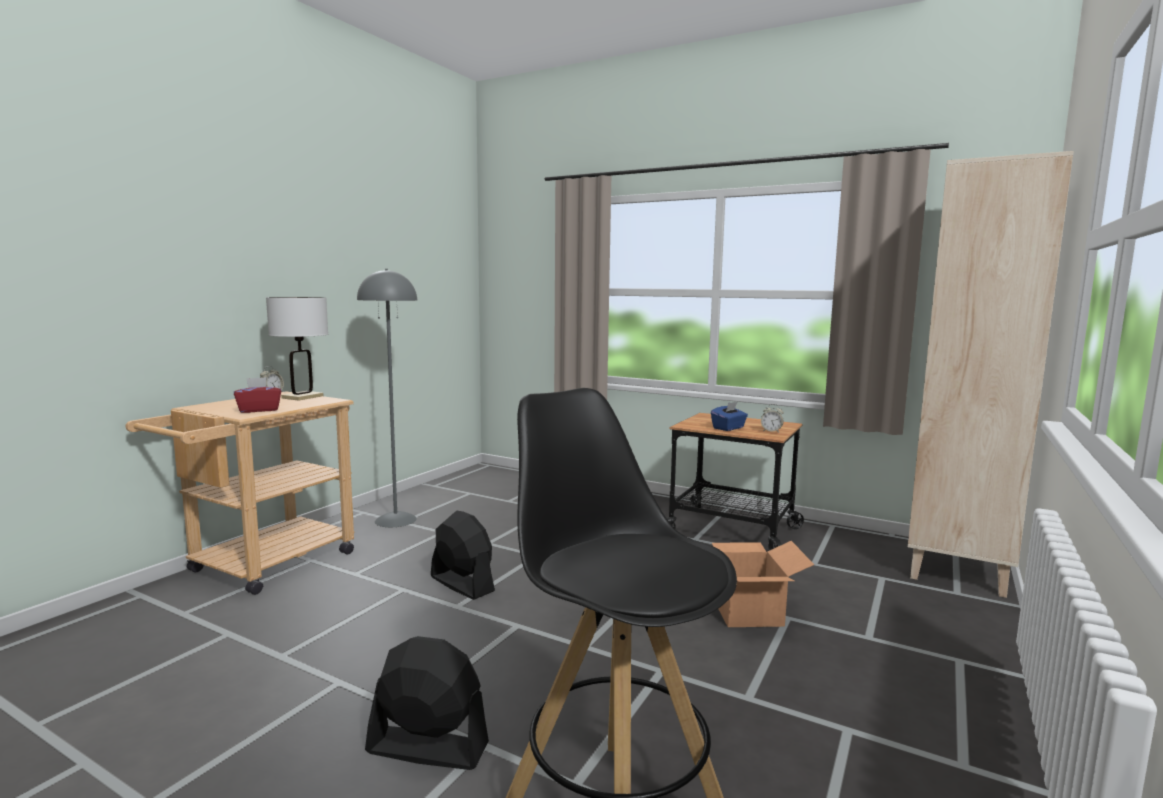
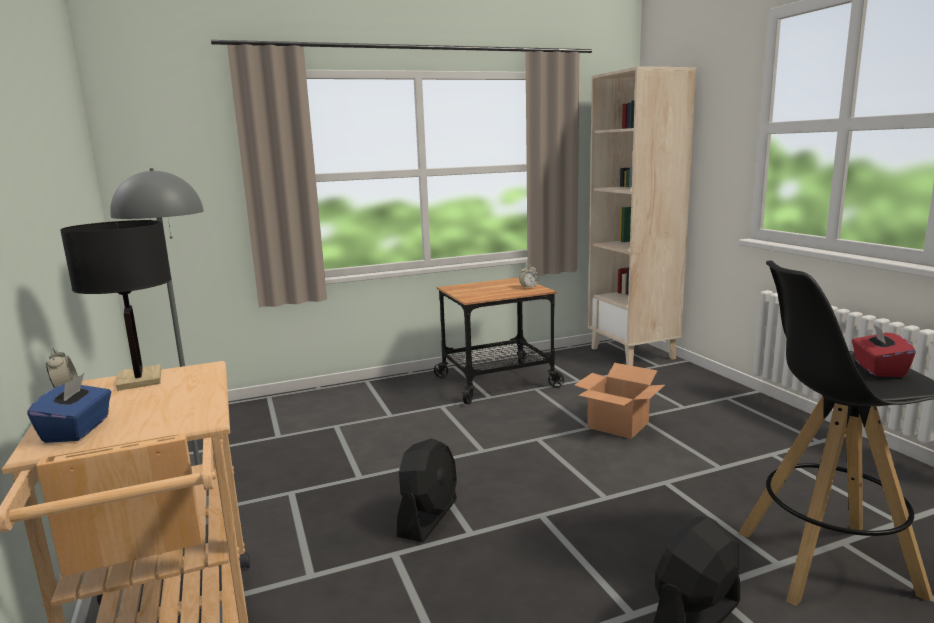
camera: 50 degrees left, 5 degrees up
(258, 410) = (180, 410): red tissue box -> red tissue box (878, 369)
(302, 397) = (139, 379): white table lamp -> black table lamp
(461, 584) = (428, 517): black fan -> black fan turned 120 degrees clockwise
(728, 428) = (500, 292): blue tissue box -> blue tissue box (78, 430)

